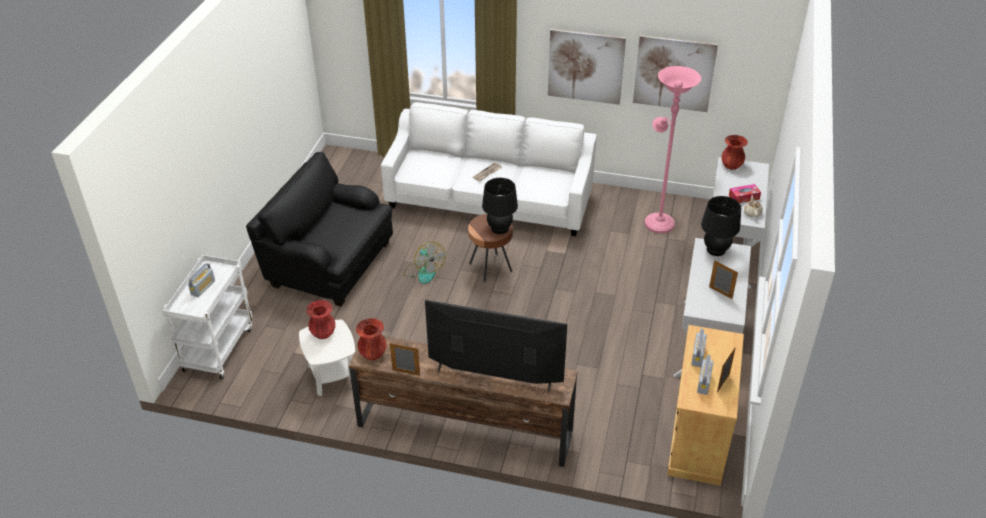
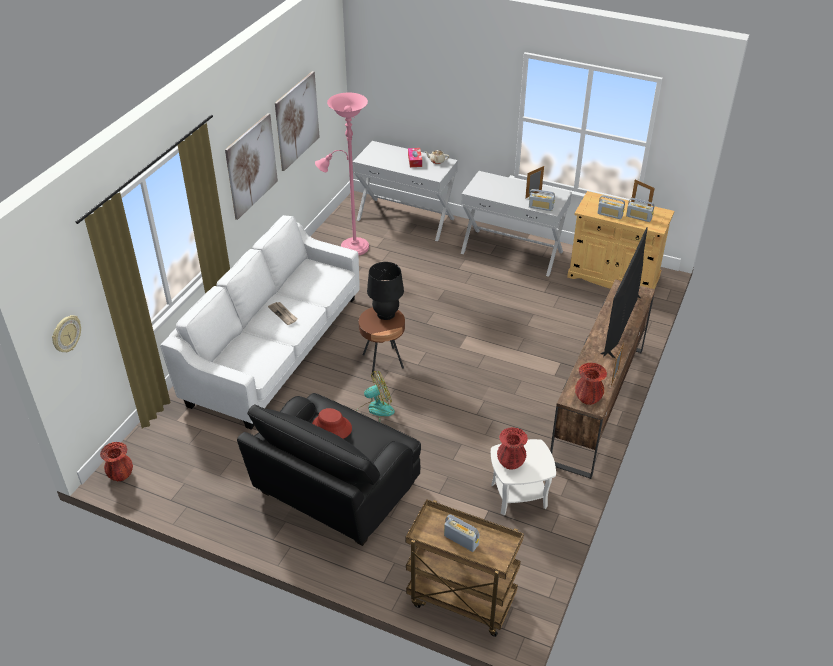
camera: 80 degrees left, 0 degrees up
(218, 348) = (460, 600): white cart -> brown cart
(336, 37) = (66, 334): none -> wall clock
(347, 220) = (331, 427): none -> red hat
(696, 300) = (540, 207): none -> radio
(716, 250) = (480, 186): black table lamp -> none
(731, 165) = (368, 157): red vase -> red vase (121, 475)

